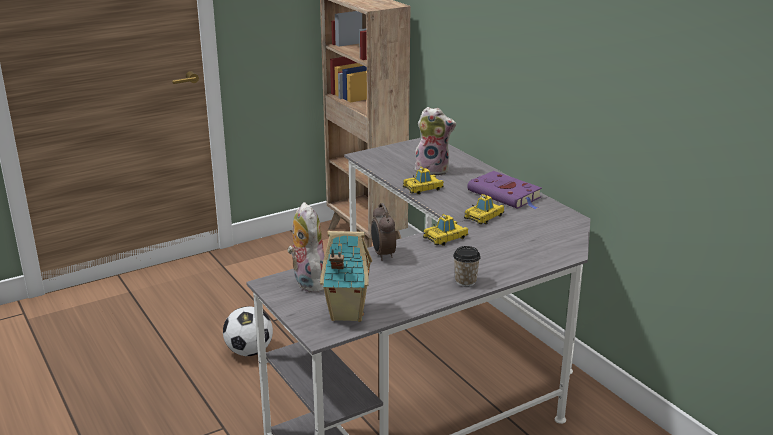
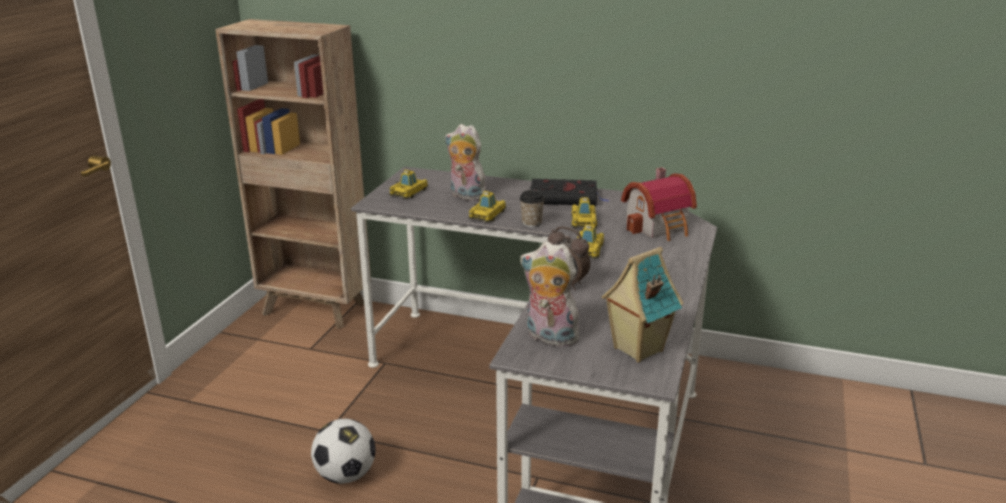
camera: 40 degrees left, 0 degrees up
(400, 155) = (409, 192): none -> toy car
(433, 170) = (465, 196): plush toy -> plush toy turned 120 degrees counterclockwise
(465, 281) = (672, 279): cup -> cup (531, 223)
(506, 195) = (565, 197): purple book -> black book
(537, 242) = (660, 226): none -> toy house

